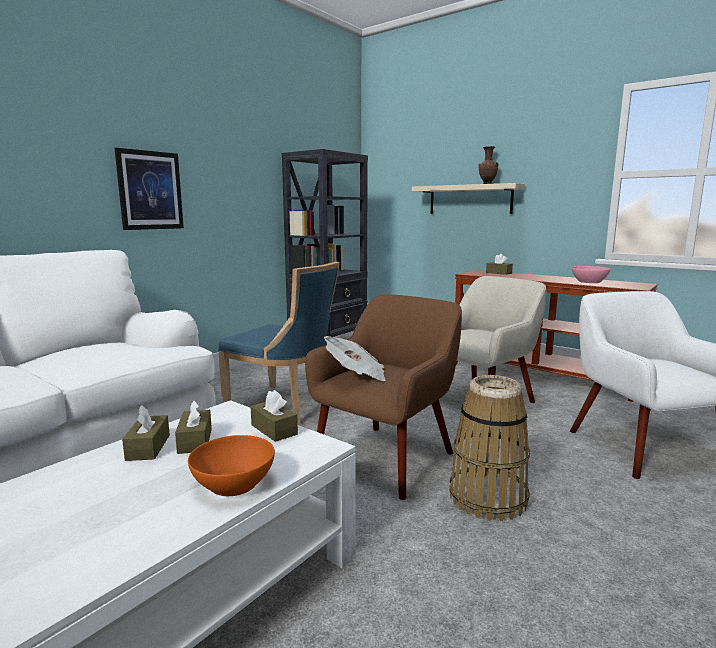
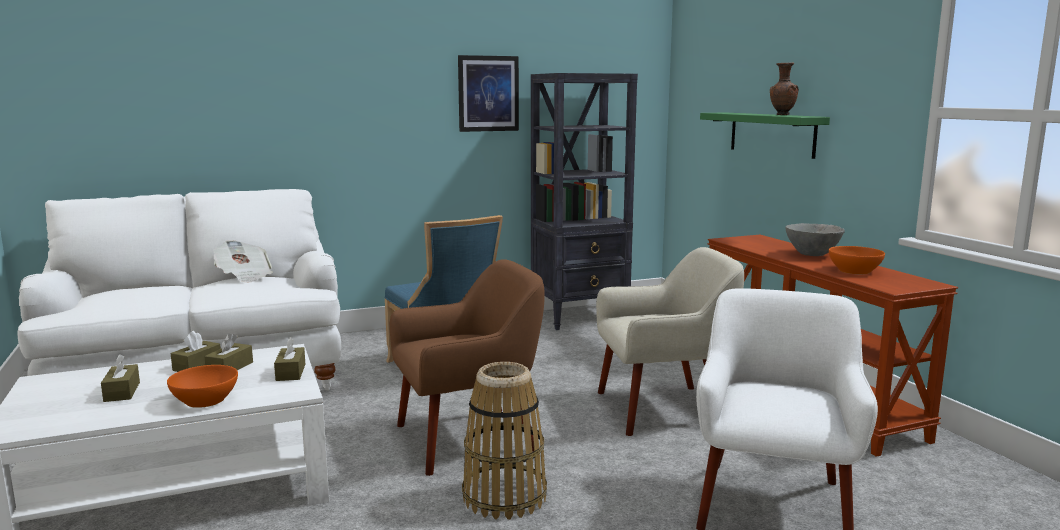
camera: 30 degrees right, 0 degrees up
(150, 190) = (361, 126): picture -> picture (488, 93)
(356, 375) = (431, 341): newspaper -> newspaper (244, 276)
(470, 199) = (771, 134): beige shelf -> green shelf
(498, 273) = (772, 243): brown tissue box -> brown tissue box (122, 392)
(541, 276) = (812, 255): none -> grey bowl
(589, 281) = (854, 271): pink bowl -> orange bowl

